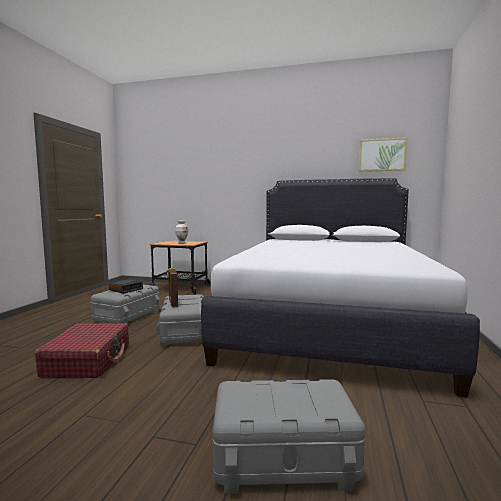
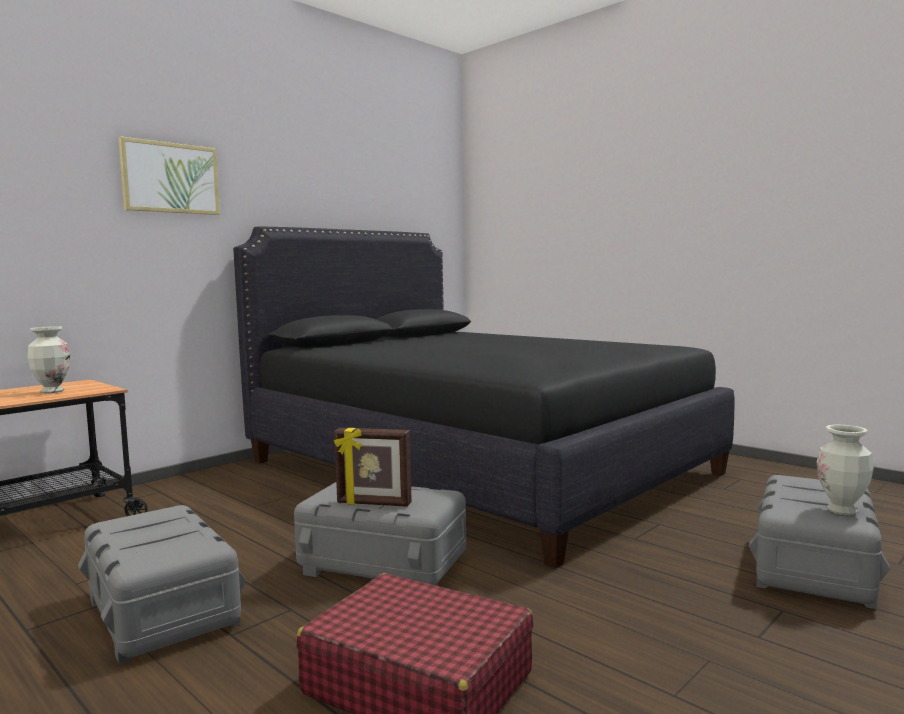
camera: 60 degrees left, 0 degrees up
(126, 289) = (156, 534): alarm clock -> none
(258, 408) = (842, 510): none -> vase
(328, 321) = (475, 467): white bed -> black bed
(382, 155) = (401, 194): picture -> picture (170, 178)

